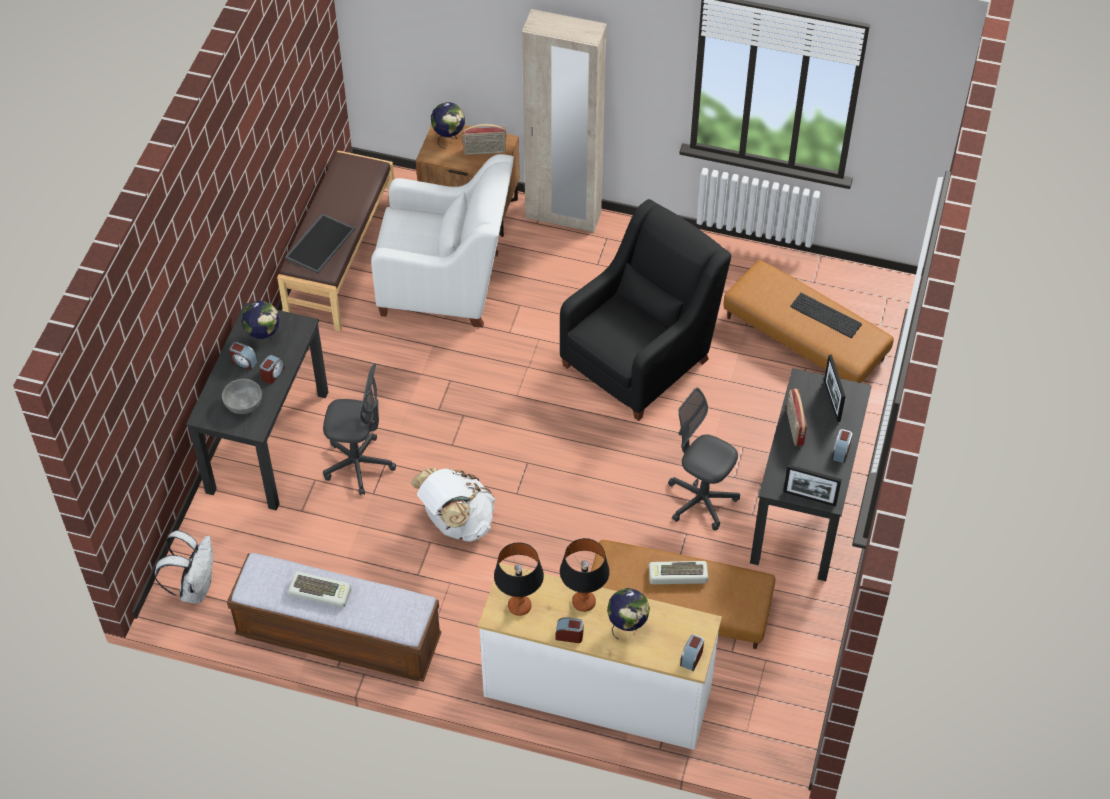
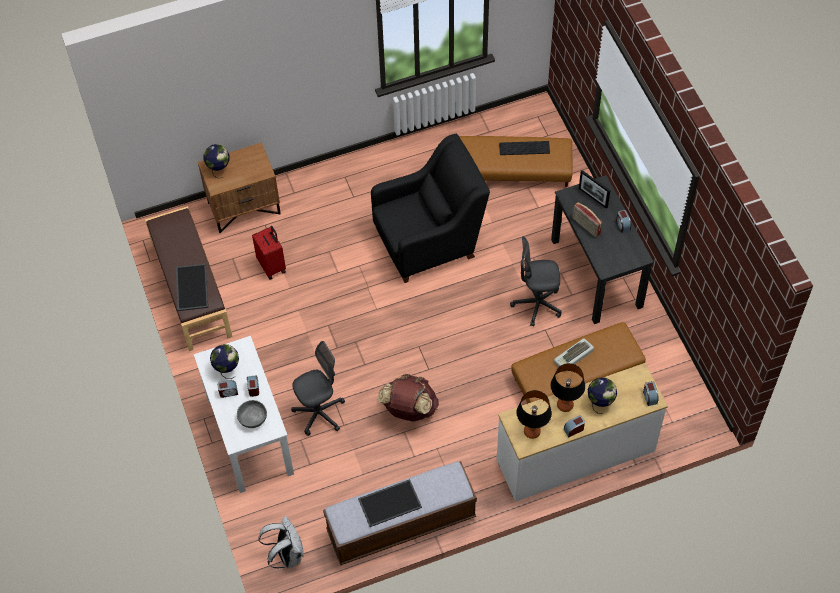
camera: 35 degrees left, 5 degrees up
(268, 441) = (249, 435): black desk -> white desk
(321, 591) = (390, 502): keyboard -> tray
(446, 285) = (272, 266): white armchair -> red suitcase
(456, 522) = (409, 409): white backpack -> brown backpack
(484, 151) = (249, 165): radio -> none
(563, 216) = (306, 178): beige wardrobe -> none
(640, 358) = (429, 240): black armchair -> black armchair turned 60 degrees clockwise
(809, 498) = (629, 263): picture frame -> none

